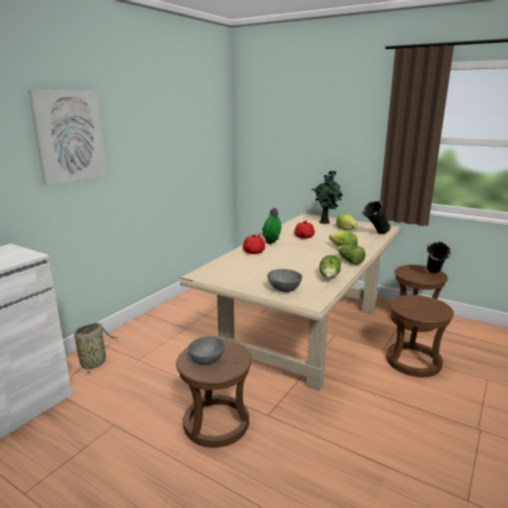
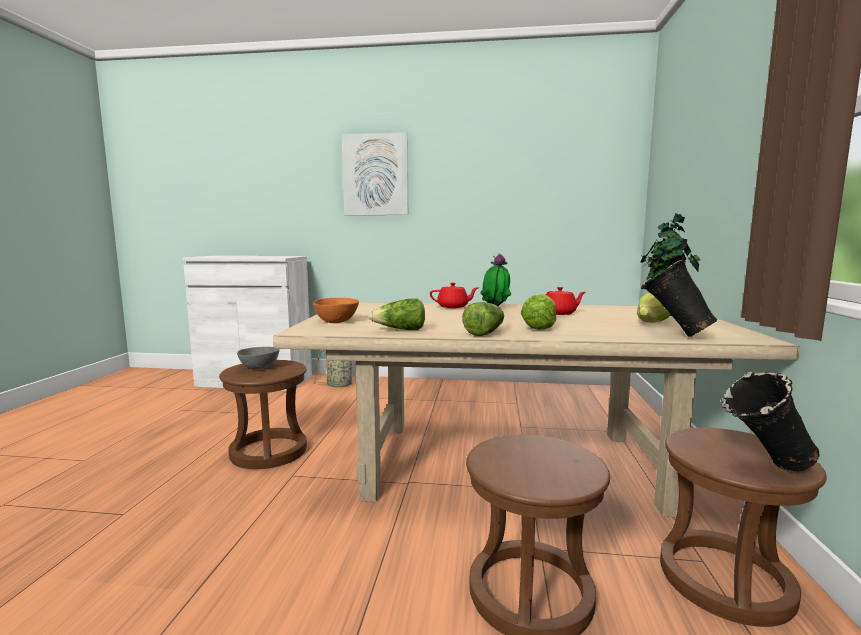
camera: 65 degrees right, 10 degrees down
(283, 289) = (337, 321): grey bowl -> orange bowl

